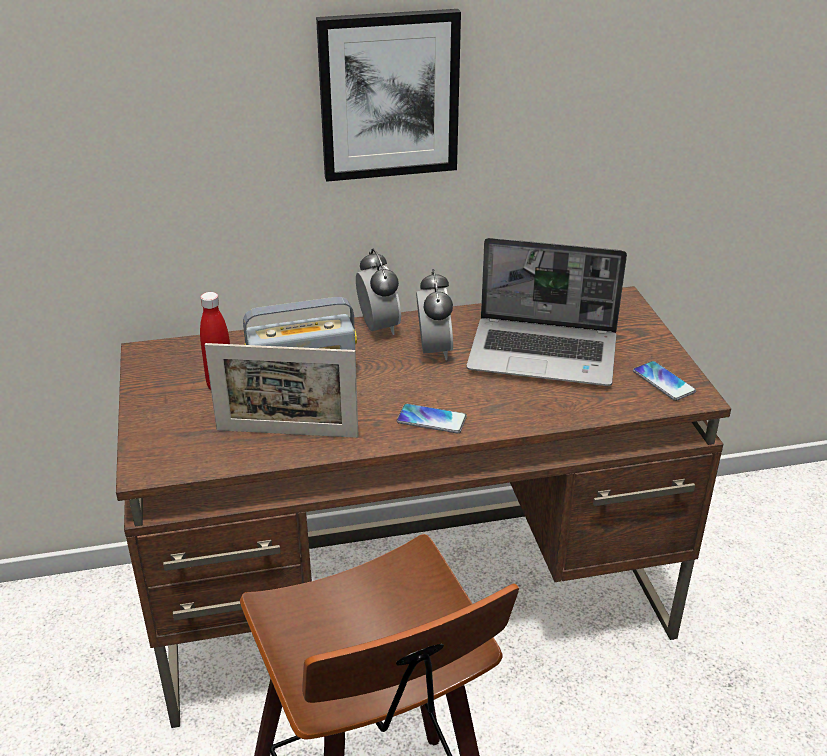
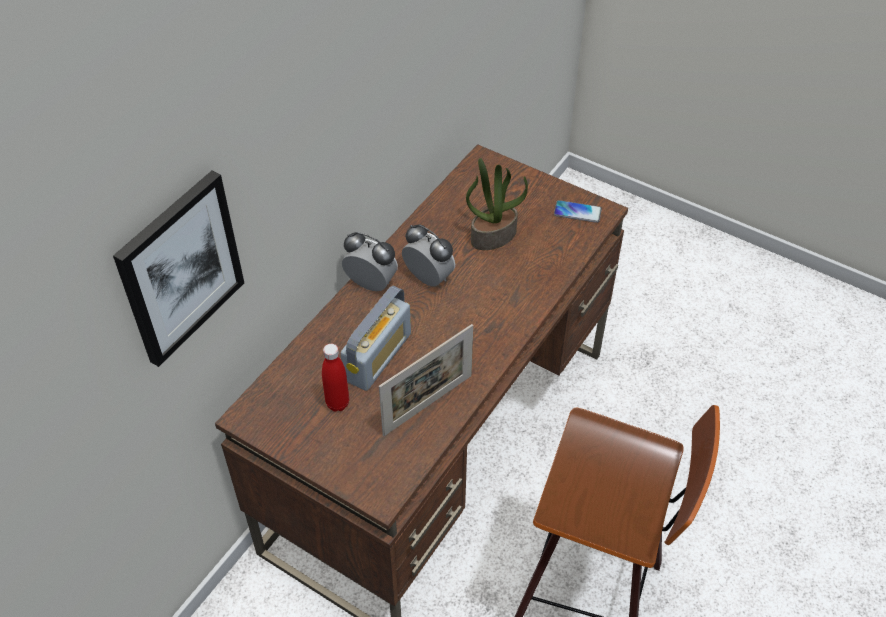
camera: 45 degrees left, 15 degrees up
(389, 95) = (341, 116): picture -> picture (180, 268)
(431, 420) = (494, 331): phone -> none
(545, 354) = (493, 235): laptop -> potted plant

